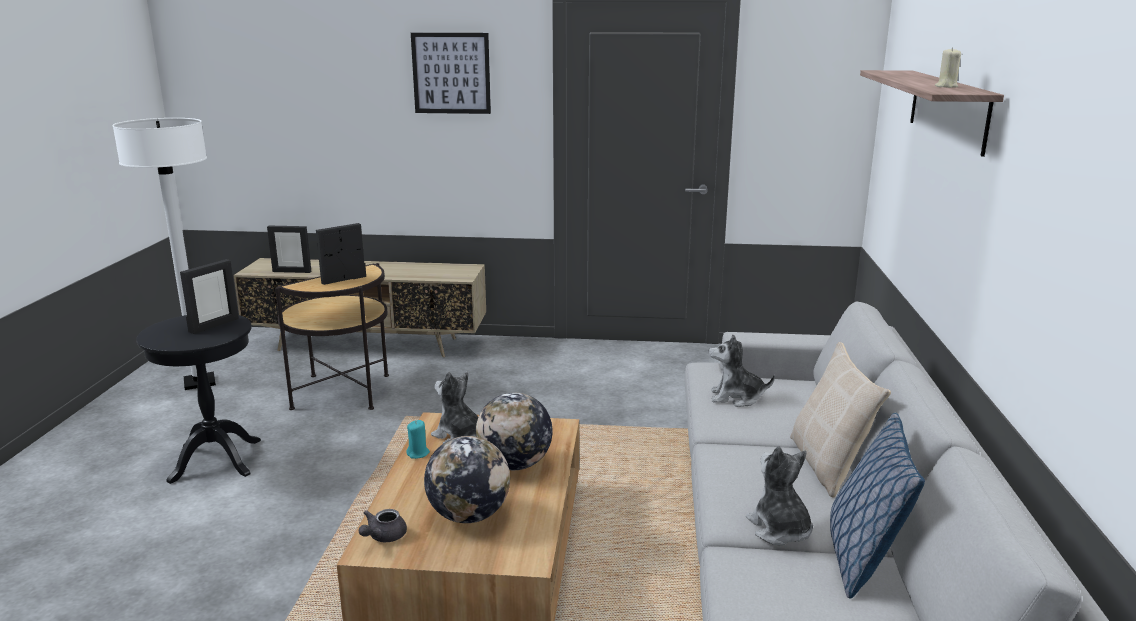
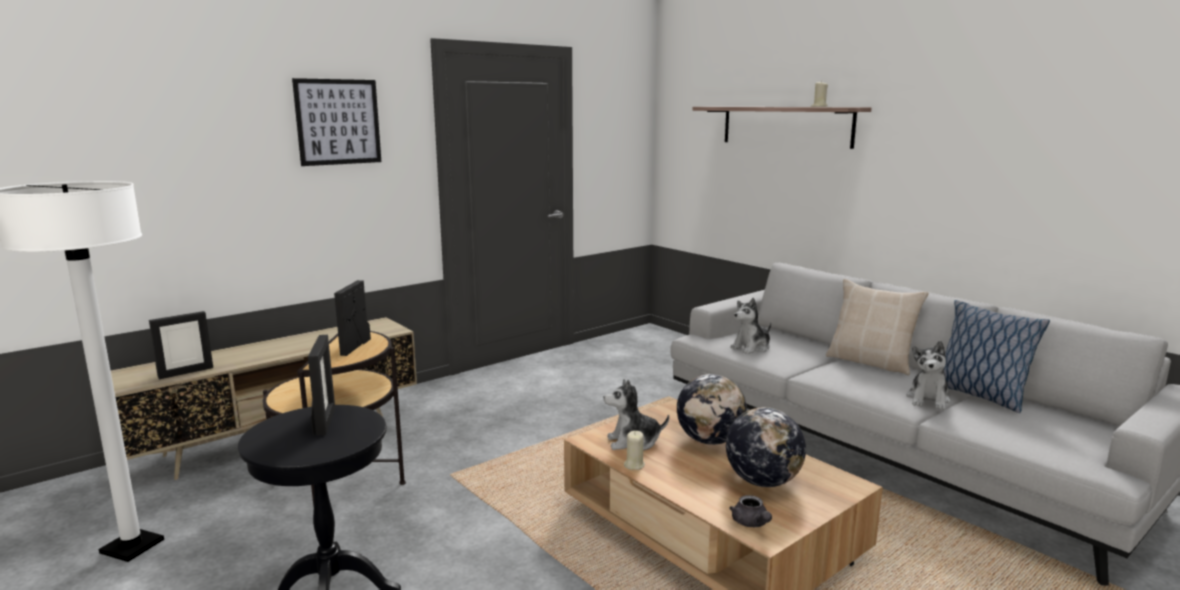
camera: 45 degrees left, 5 degrees down
(418, 453) = (634, 465): turquoise candle -> beige candle
(779, 530) = (928, 400): plush toy -> plush toy turned 90 degrees counterclockwise

